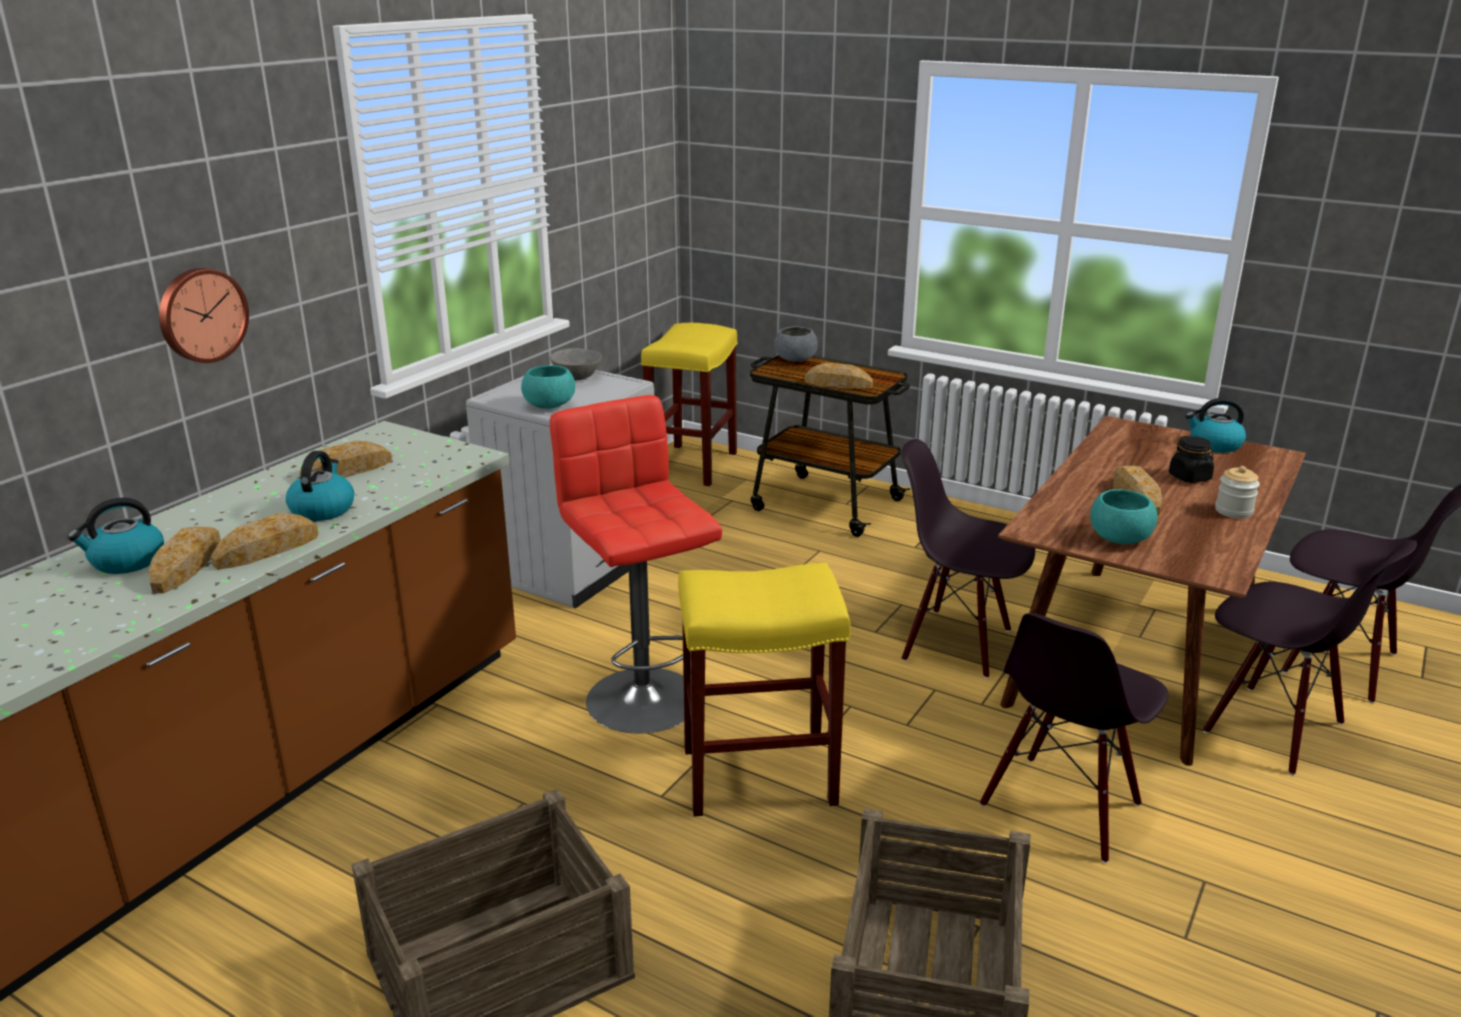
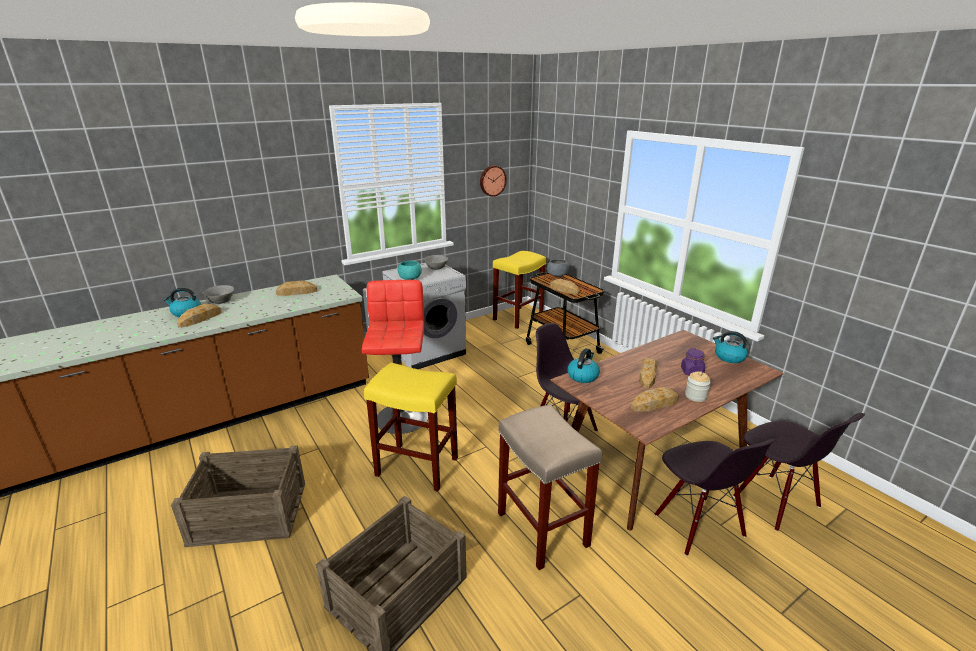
camera: 25 degrees right, 0 degrees up
(181, 522) = (220, 301): none -> grey bowl
(201, 315) = (255, 221): wall clock -> wall clock (492, 180)
(267, 549) = (231, 318): bread -> bread (654, 404)
(322, 509) = (269, 306): kettle -> kettle (583, 376)
(1062, 807) = (541, 528): black chair -> beige stool
(1119, 538) = (611, 396): turquoise bowl -> none
(1190, 477) = (692, 372): black jar -> purple jar

